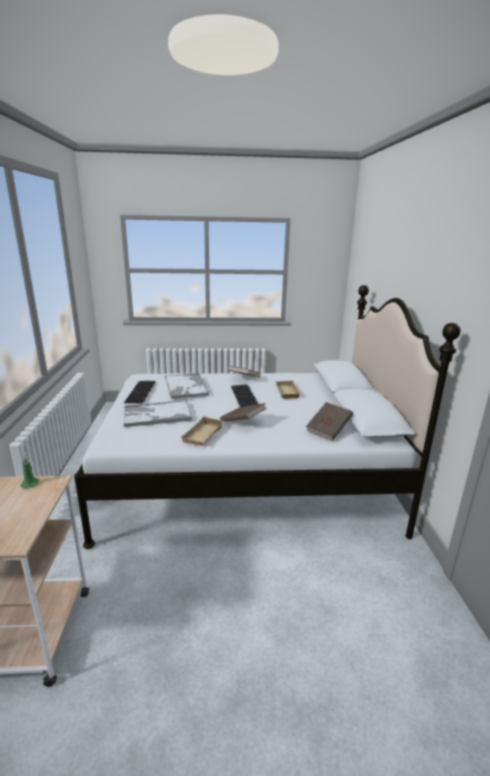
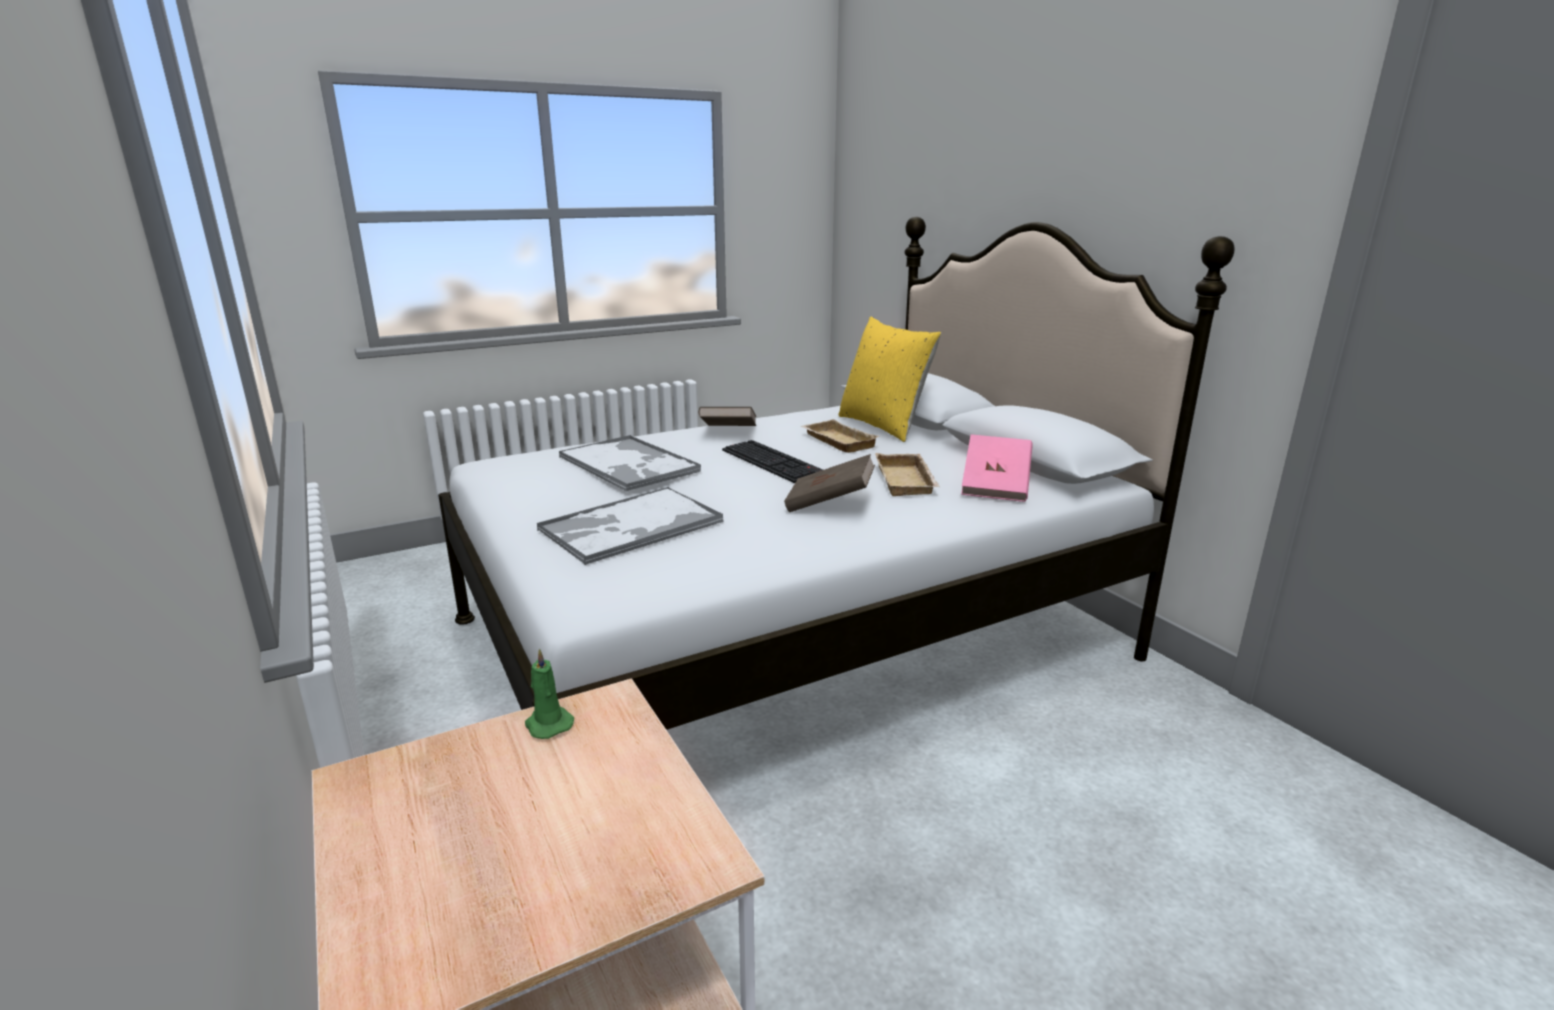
camera: 25 degrees left, 0 degrees up
(141, 392) = (537, 492): keyboard -> none
(204, 435) = (785, 541): beige tray -> beige tray (908, 481)
(318, 387) = (884, 426): none -> yellow pillow
(328, 430) = (995, 487): brown book -> pink book

